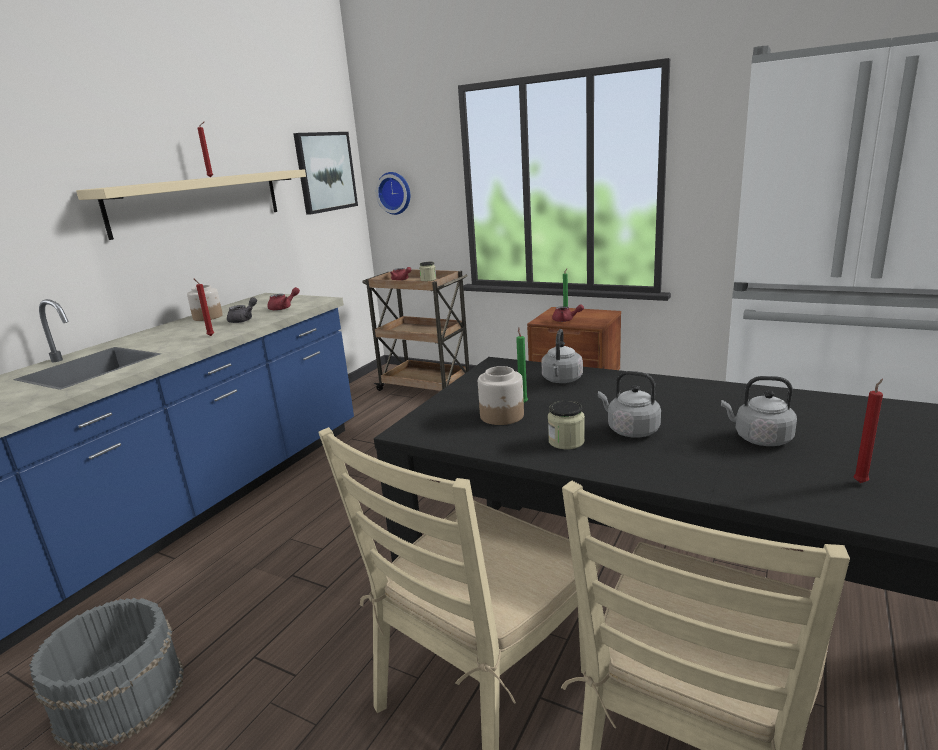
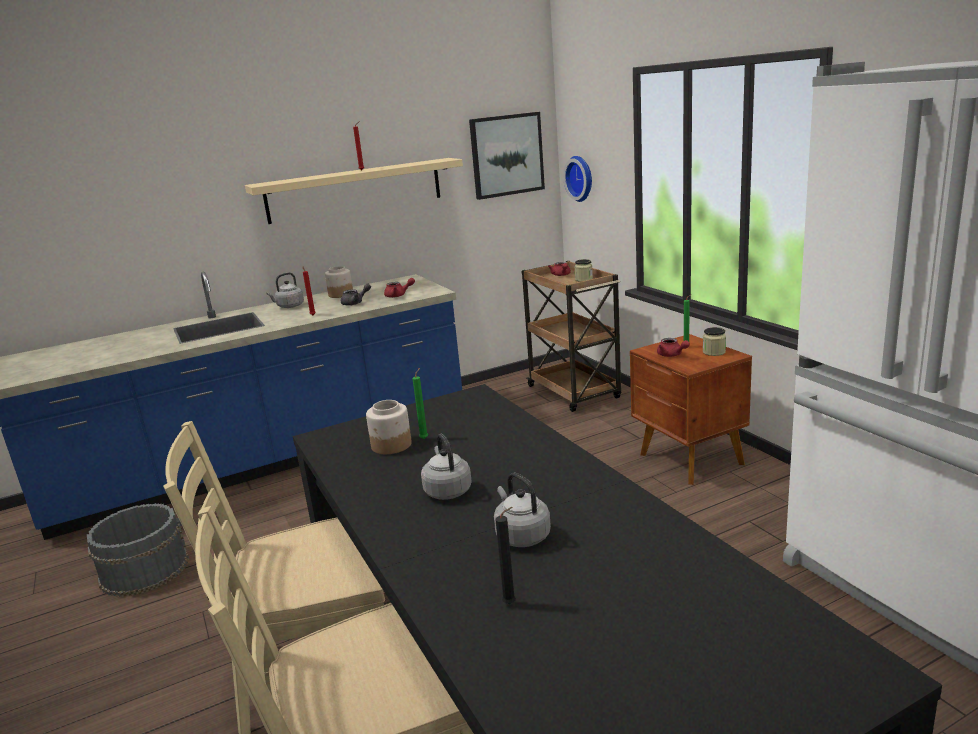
camera: 35 degrees right, 0 degrees up
(561, 380) = (490, 426): grey kettle -> grey kettle (289, 306)
(566, 441) = (389, 483): jar -> jar (714, 352)
(861, 482) = (511, 603): red candle -> black candle

